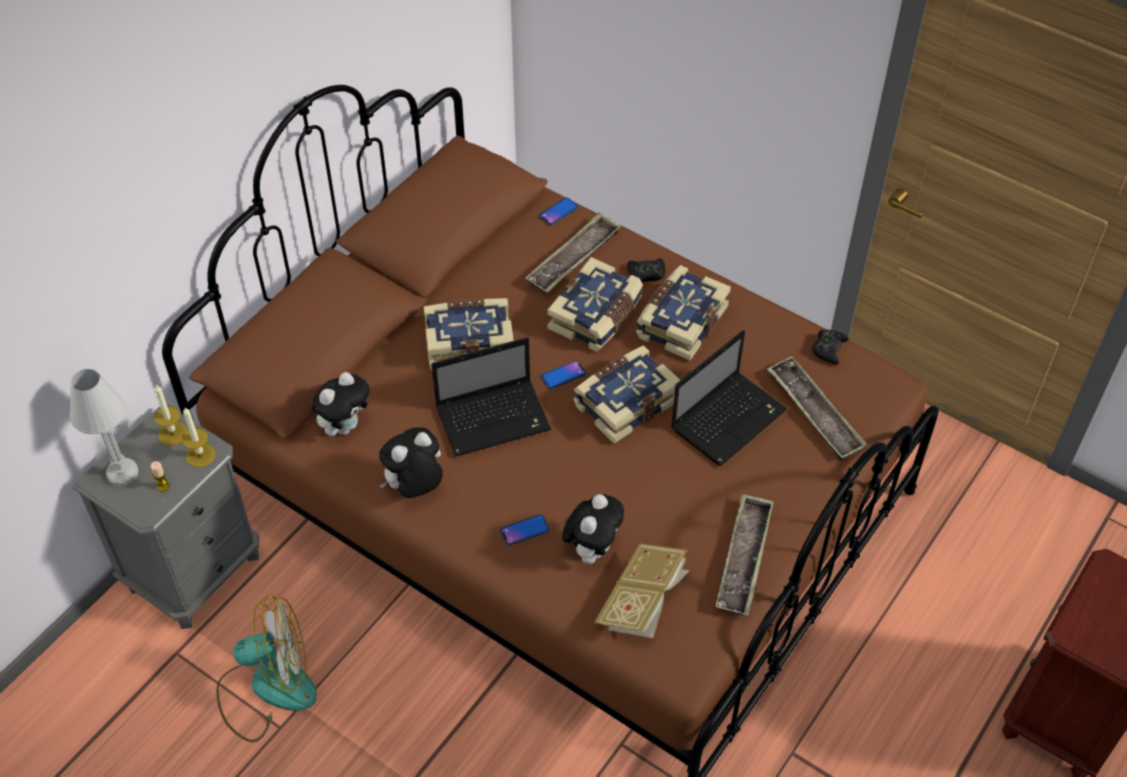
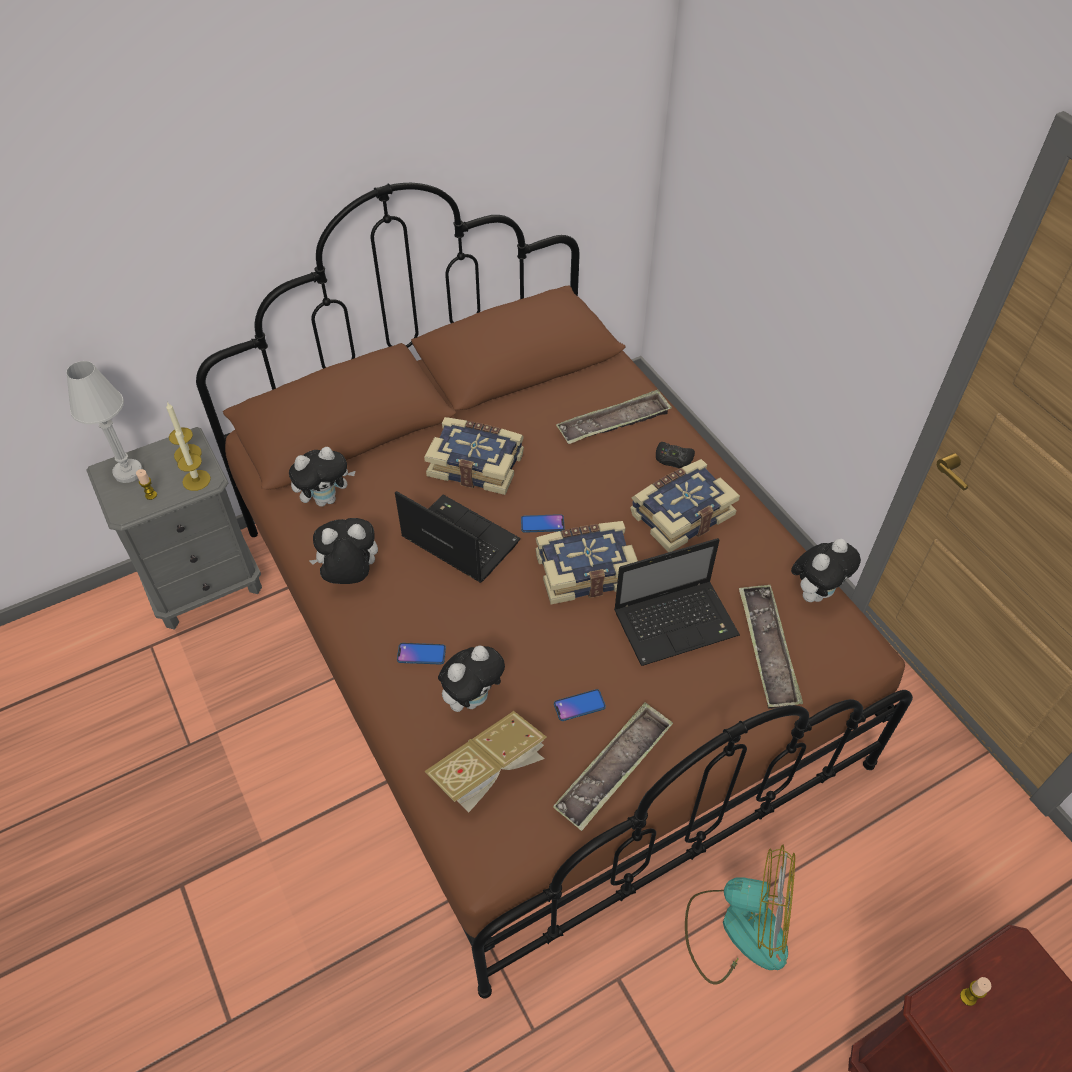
camera: 25 degrees right, 0 degrees up
(267, 688) = (199, 706): fan -> fan (737, 928)
(495, 418) = (458, 540): laptop -> laptop turned 150 degrees counterclockwise
(558, 212) = (623, 378): phone -> phone (579, 705)
(596, 316) = (604, 481): book -> none
(828, 349) = (815, 592): black game controller -> plush toy
(1089, 613) = (968, 997): none -> candle

